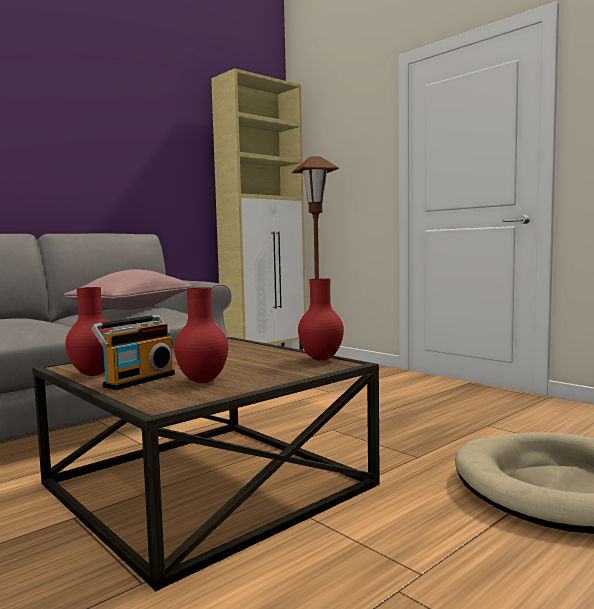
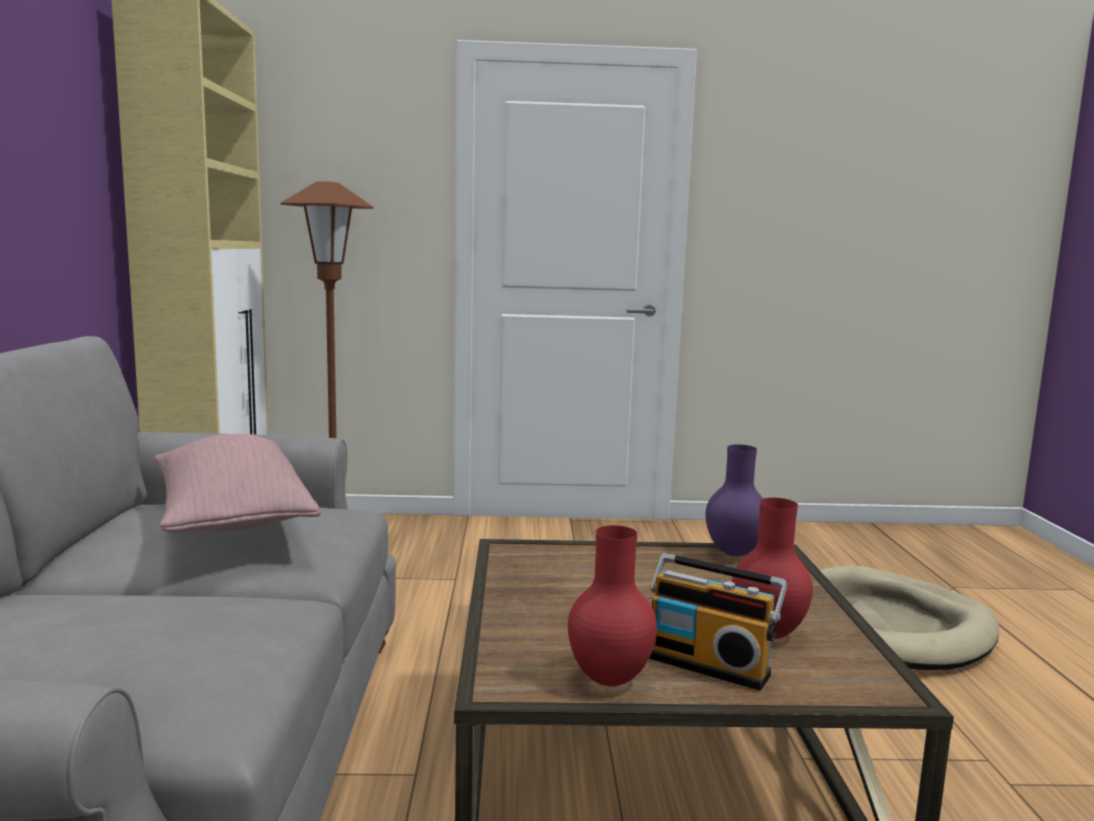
camera: 50 degrees left, 5 degrees up
(137, 380) = (709, 664): radio -> radio turned 135 degrees clockwise
(322, 359) = (735, 553): red vase -> purple vase

